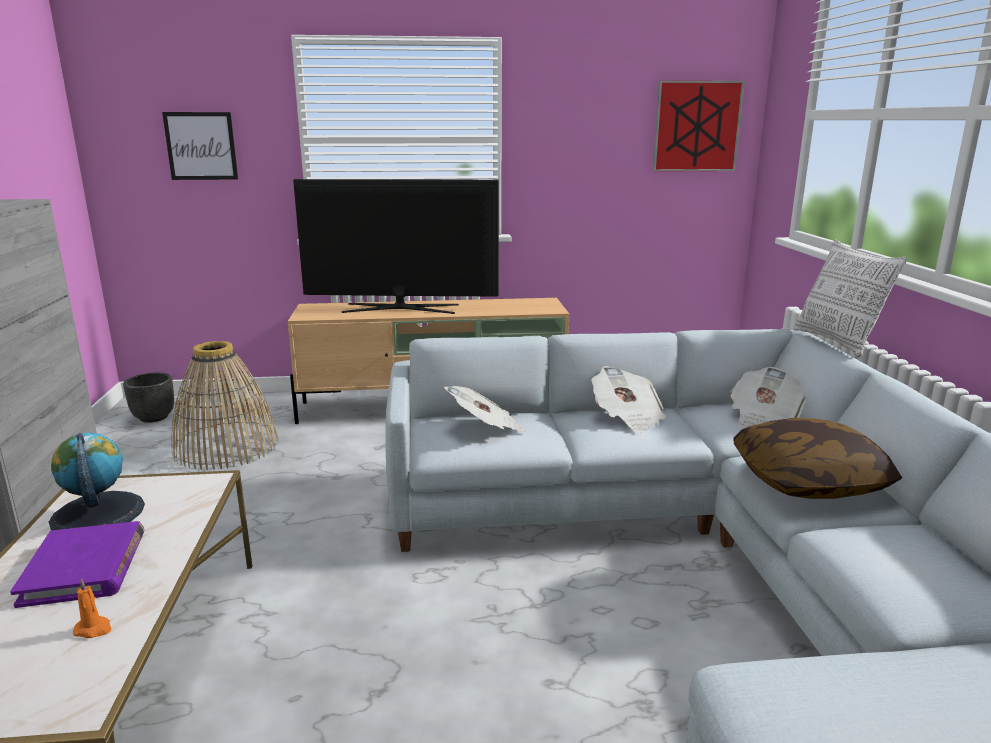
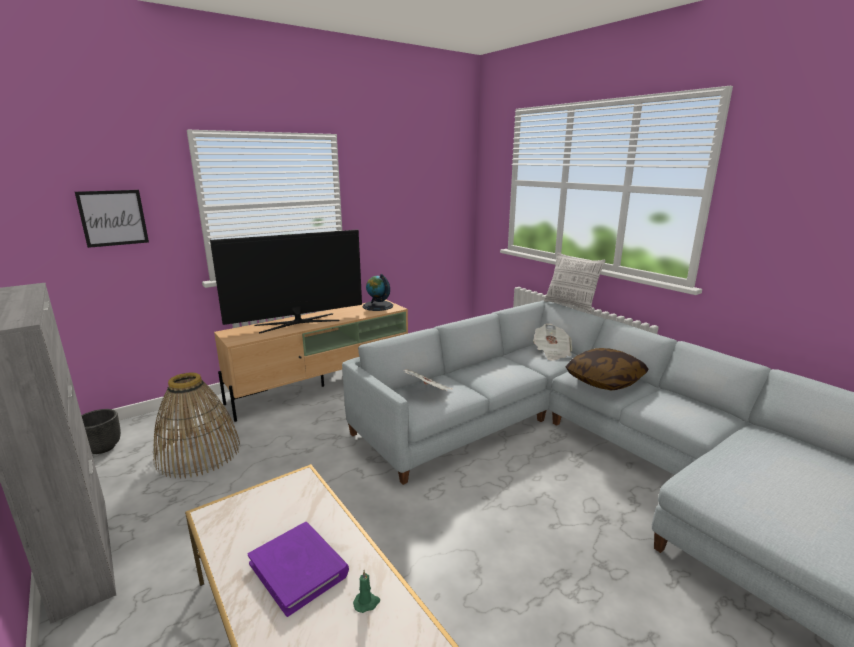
camera: 30 degrees left, 0 degrees up
(94, 629) = (367, 603): orange candle -> green candle
(97, 514) = (249, 529): globe -> globe (377, 306)
(627, 417) = (492, 367): newspaper -> none
(697, 126) = (446, 187): picture -> none

